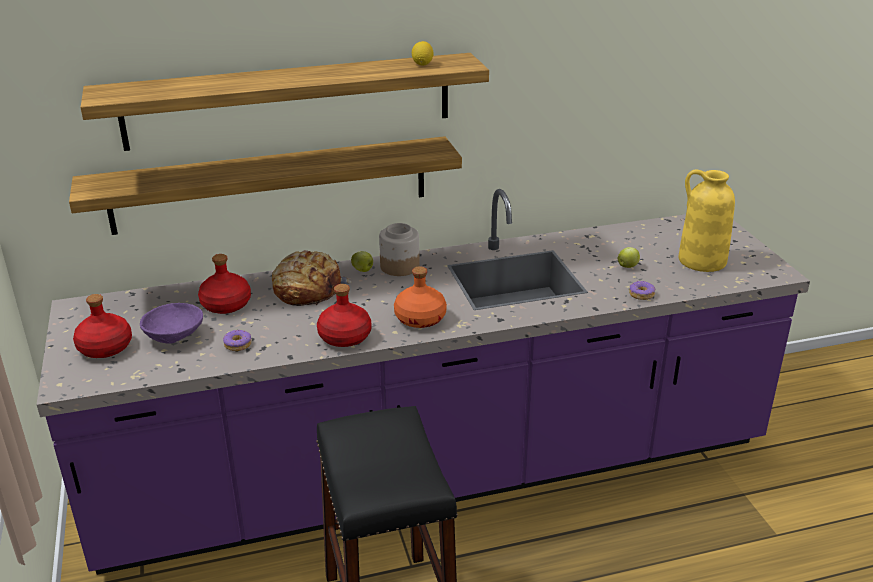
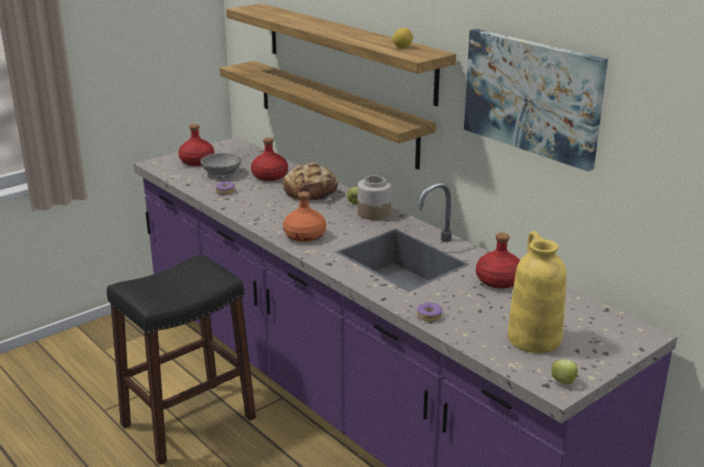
camera: 65 degrees right, 5 degrees down
(176, 336) = (222, 174): purple bowl -> grey bowl
(345, 336) = (260, 218): red bottle -> red bottle (499, 281)
(569, 66) = (532, 96): none -> picture
(628, 266) = (477, 302): apple -> apple (564, 382)

